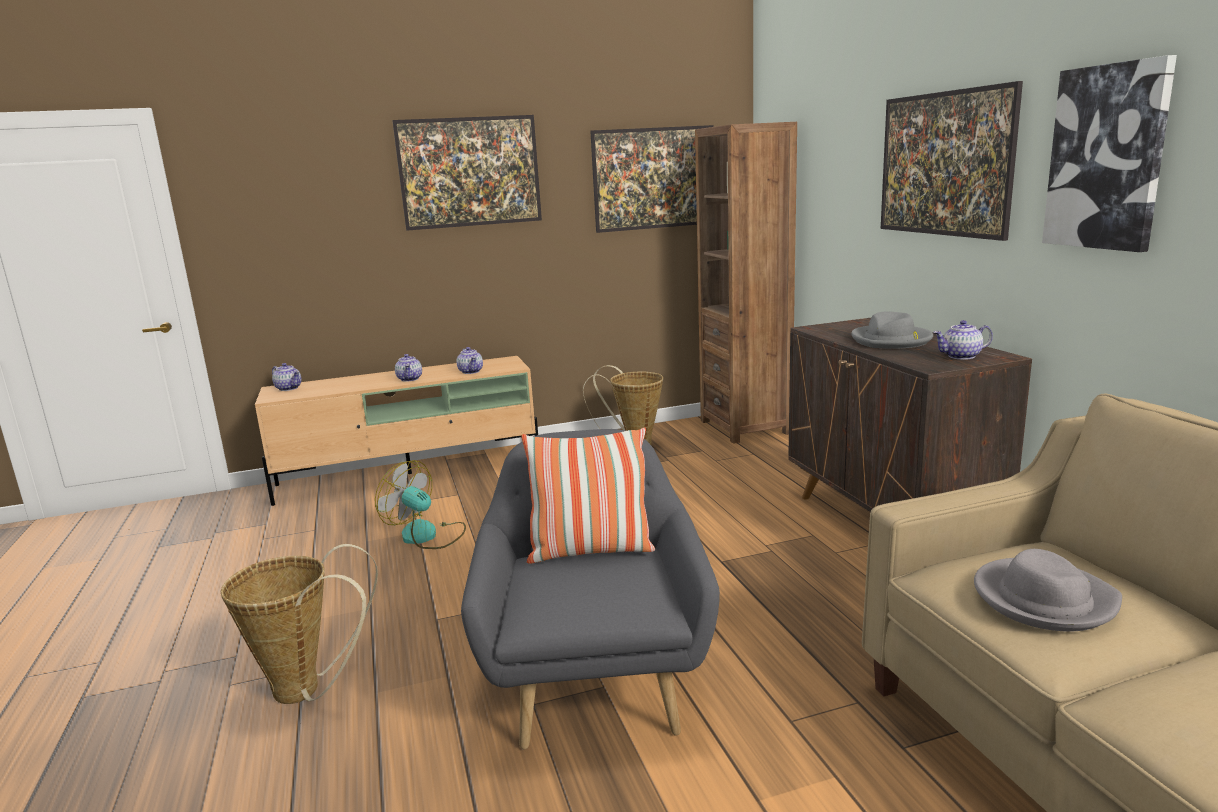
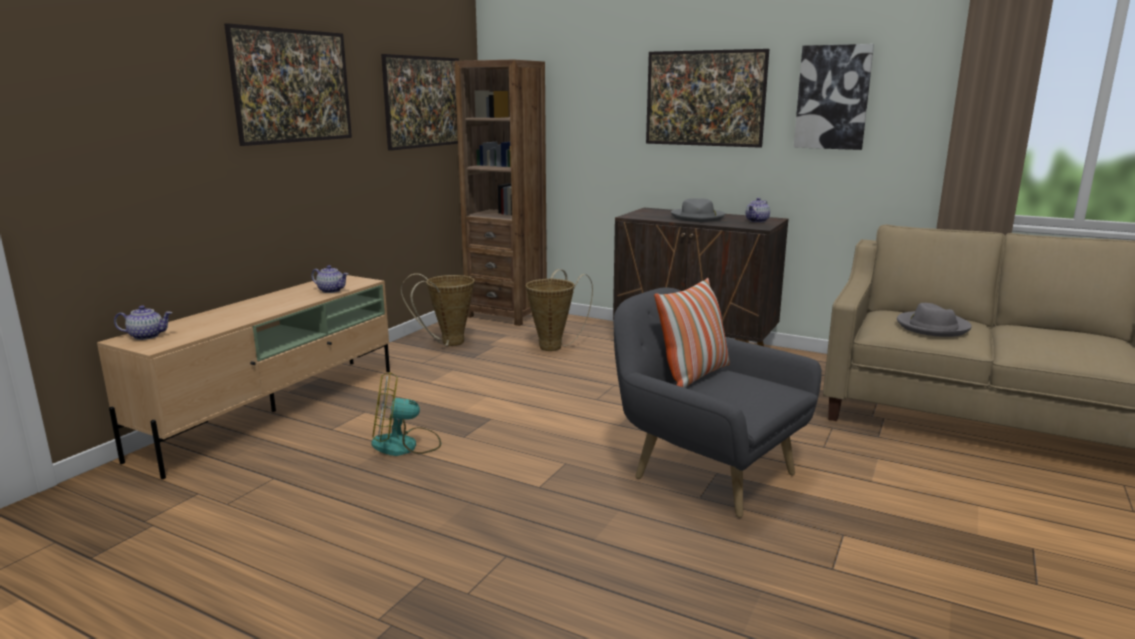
camera: 45 degrees left, 0 degrees up
(308, 690) = (542, 563): basket -> basket (554, 346)
(410, 379) = (282, 305): teapot -> none

